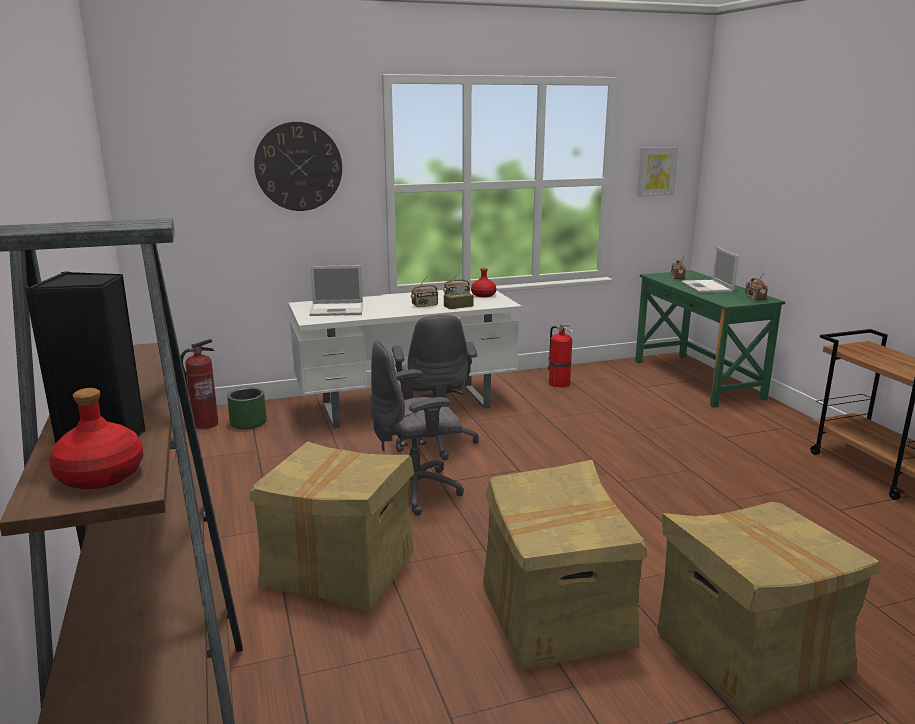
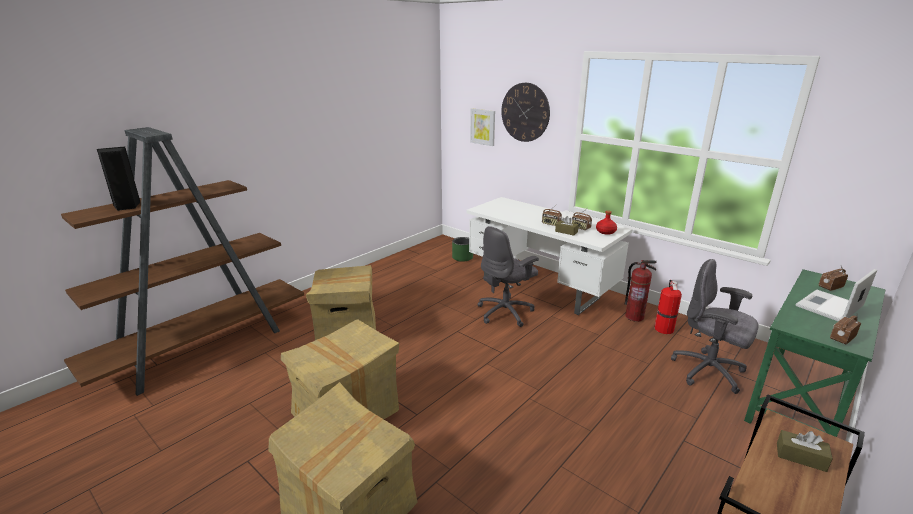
camera: 60 degrees right, 5 degrees up
(100, 475) = (94, 213): red bottle -> none
(205, 424) = (449, 249): fire extinguisher -> fire extinguisher (634, 317)
(338, 310) = (506, 209): laptop -> none
(416, 490) = (440, 326): grey office chair -> grey office chair (709, 372)
(656, 171) = (861, 166): picture -> picture (483, 127)
(881, 355) = (800, 457): none -> brown tissue box

